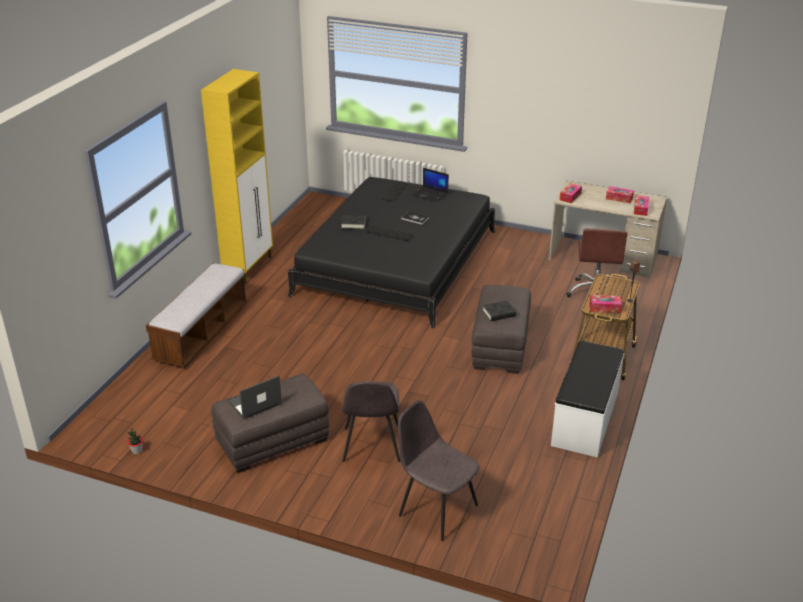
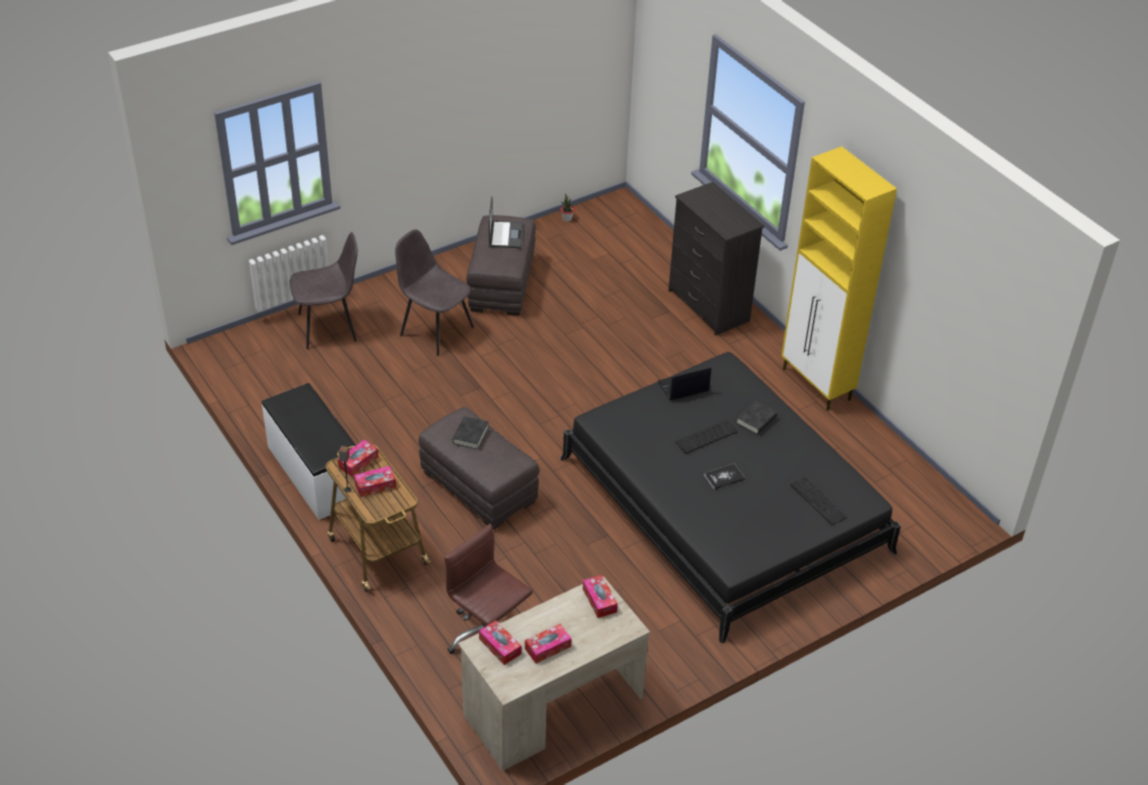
camera: 125 degrees right, 10 degrees up
(202, 333) = (708, 306): bench -> black dresser
(430, 194) = (775, 525): laptop -> laptop (682, 387)
(610, 294) = (375, 485): none -> tissue box

